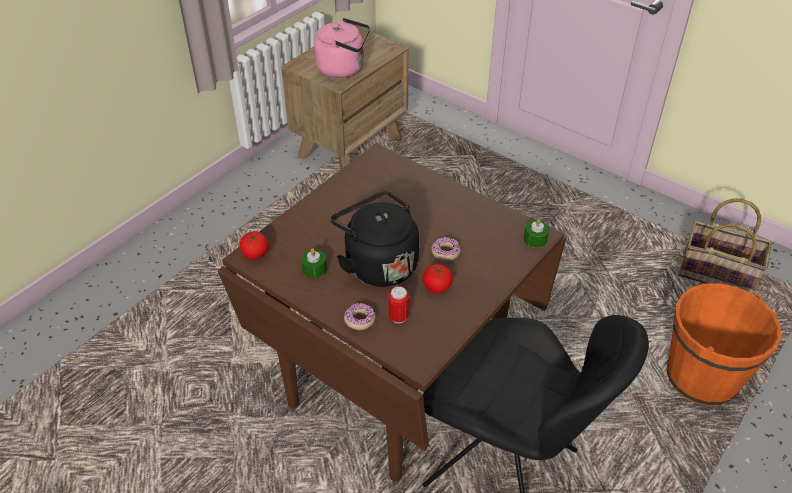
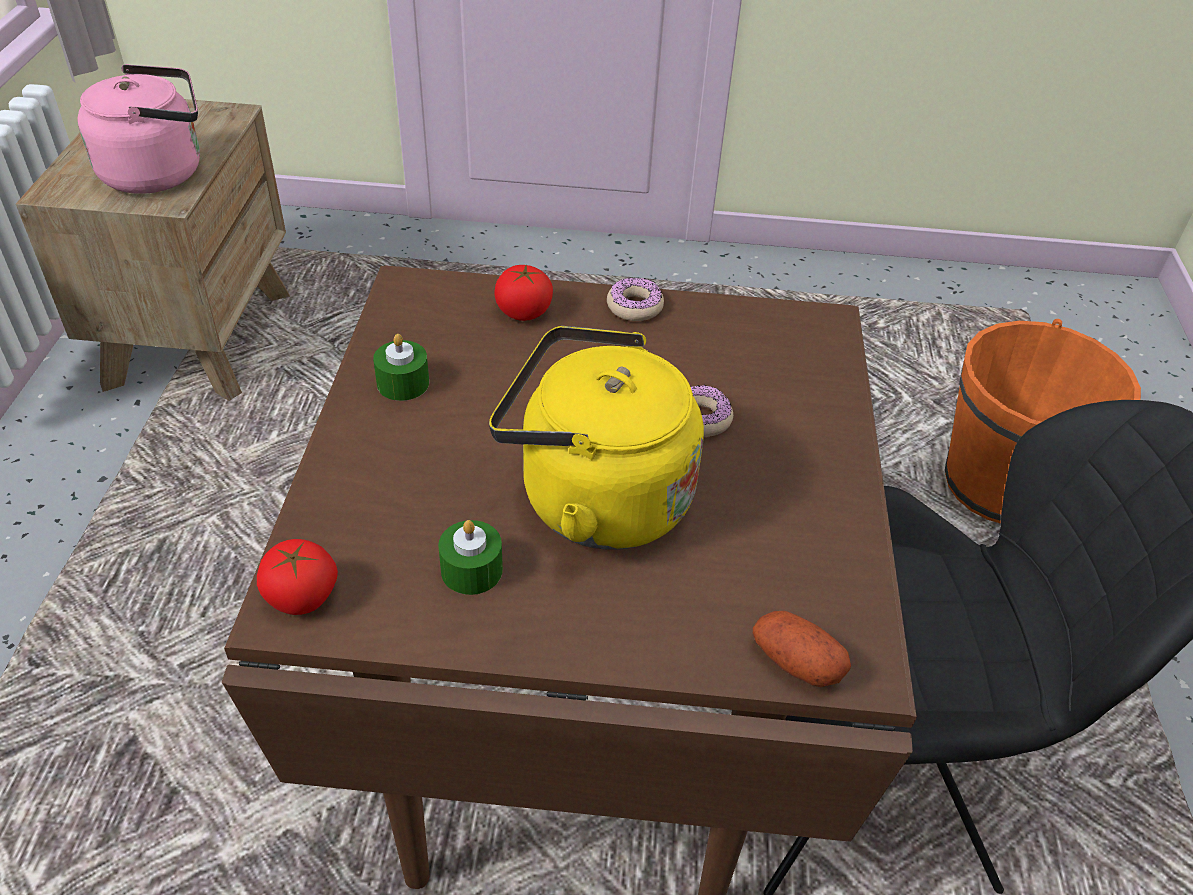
camera: 35 degrees left, 0 degrees up
(359, 319) = (663, 635): donut -> donut (634, 306)
(378, 264) = (594, 498): black kettle -> yellow kettle
(397, 349) = (795, 662): none -> potato
(398, 317) = (734, 590): can -> none
(436, 287) = (747, 493): tomato -> tomato (523, 312)
(535, 239) = (826, 333): green candle -> green candle (403, 383)
(717, 273) = (901, 327): basket -> none

